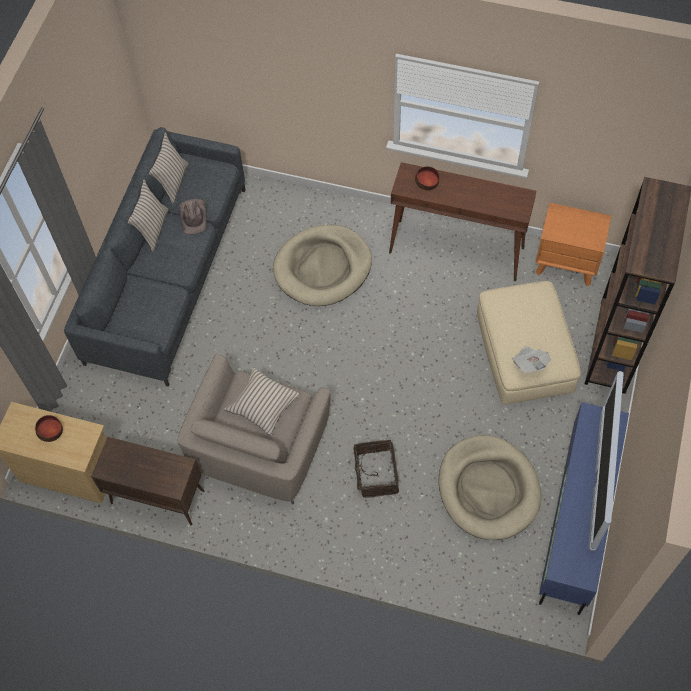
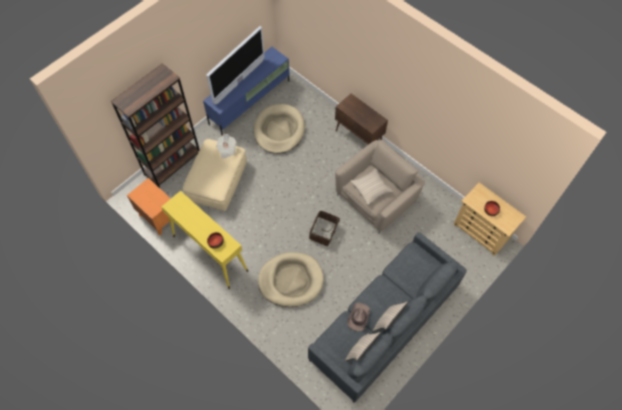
camera: 155 degrees left, 0 degrees up
(156, 497) = (439, 198): brown cabinet -> brown cabinet (359, 137)
(375, 474) = (327, 159): basket -> basket (324, 232)
(457, 250) = (209, 253): brown console table -> yellow console table

